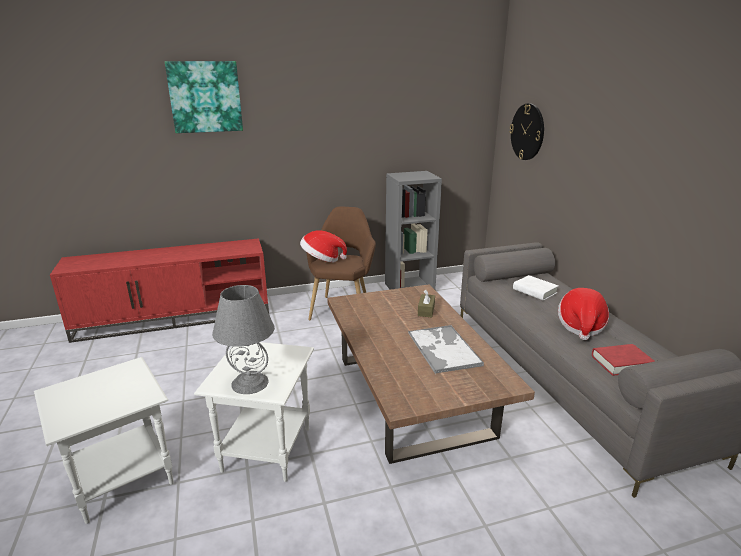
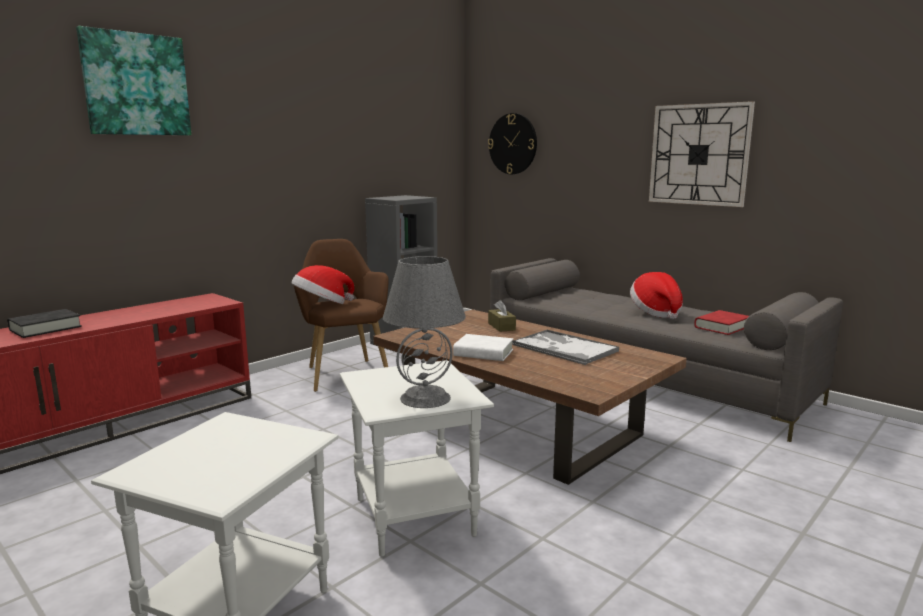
camera: 30 degrees left, 10 degrees down
(143, 256) = (45, 328): none -> black book
(534, 291) = (582, 298): white book -> white book (483, 353)
(667, 178) = (699, 154): none -> wall clock

